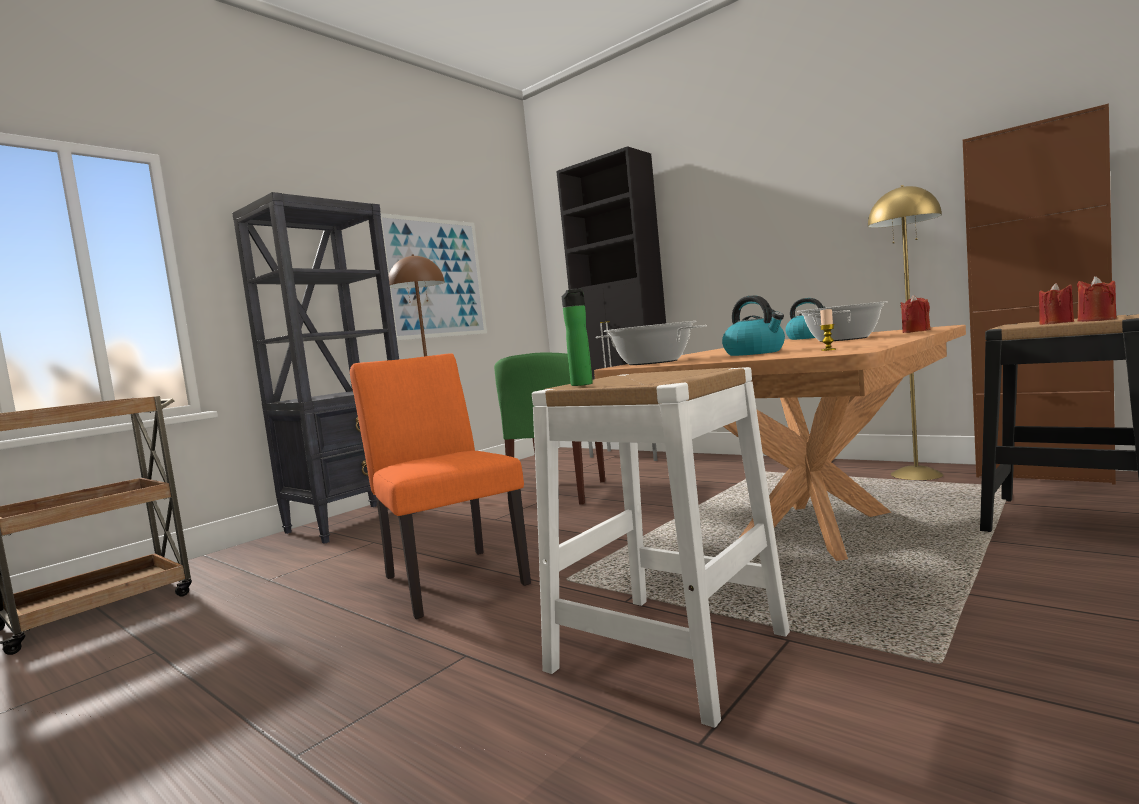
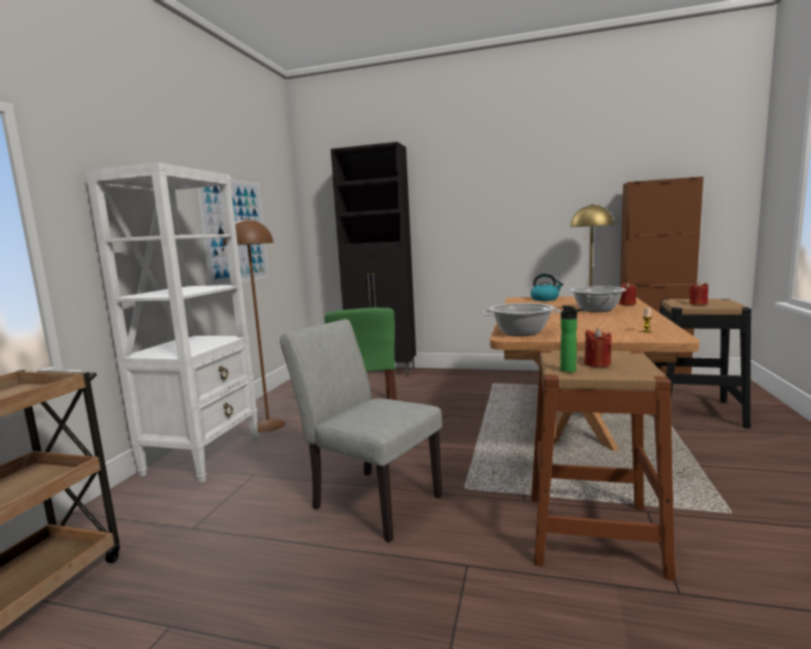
camera: 25 degrees left, 5 degrees up
(353, 522) = (204, 456): black bookcase -> white bookcase
(450, 577) = (369, 499): orange chair -> grey chair
(668, 651) = (592, 533): white stool -> brown stool
(755, 353) = (584, 327): kettle -> none
(1096, 320) = (726, 306): red candle -> red candle (597, 364)

